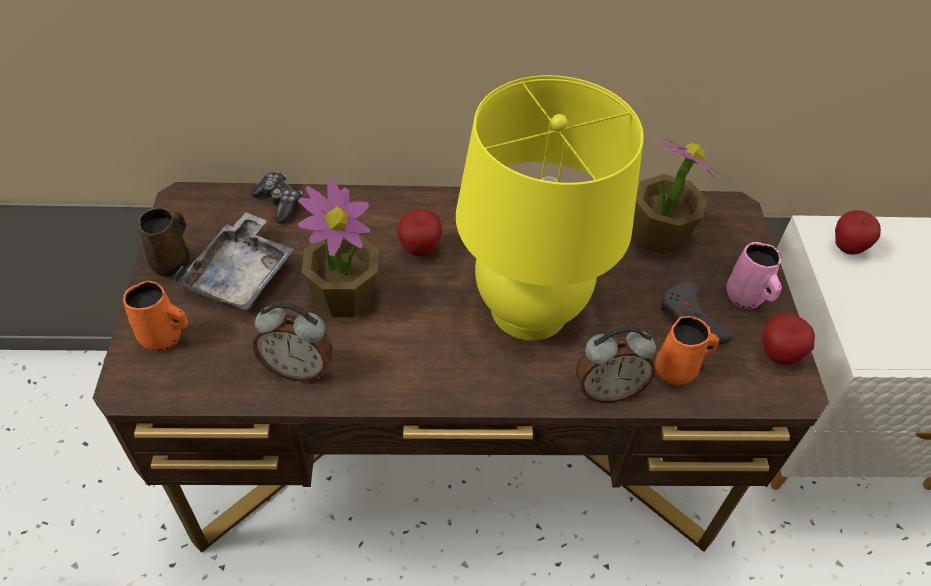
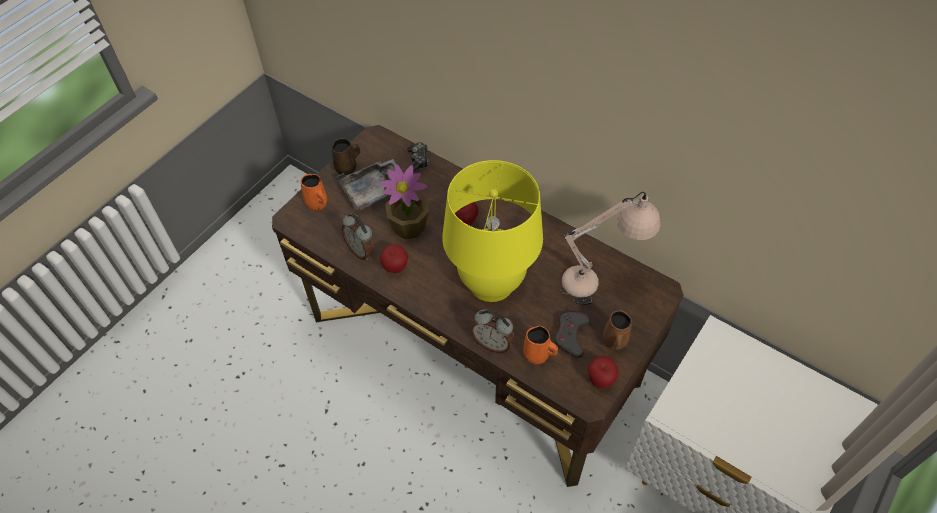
camera: 40 degrees right, 5 degrees up
(658, 235) = (600, 281): potted plant -> beige table lamp
(745, 298) = (614, 341): pink mug -> brown mug
(847, 248) = (724, 352): apple -> apple (395, 267)

